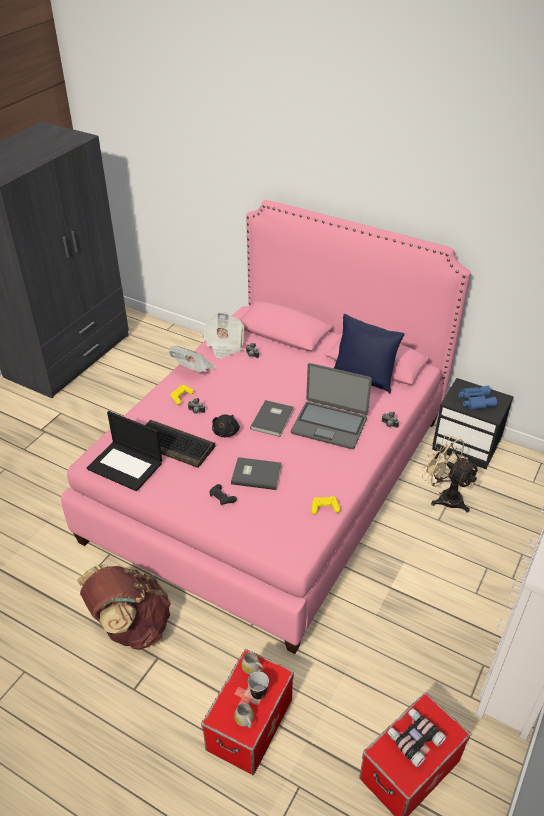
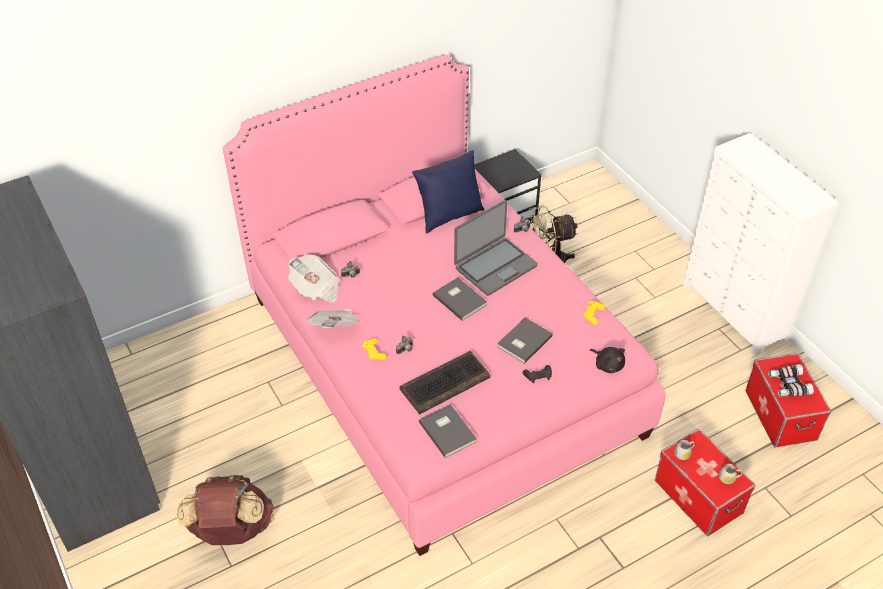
camera: 60 degrees left, 5 degrees up
(126, 465) = (448, 431): laptop -> grey book
(131, 626) = (553, 546): brown backpack -> brown backpack (231, 530)
(226, 431) = (452, 339): black plush toy -> black plush toy (608, 365)
(258, 693) = (707, 459): cup -> none
(475, 400) = (503, 172): blue binoculars -> none

